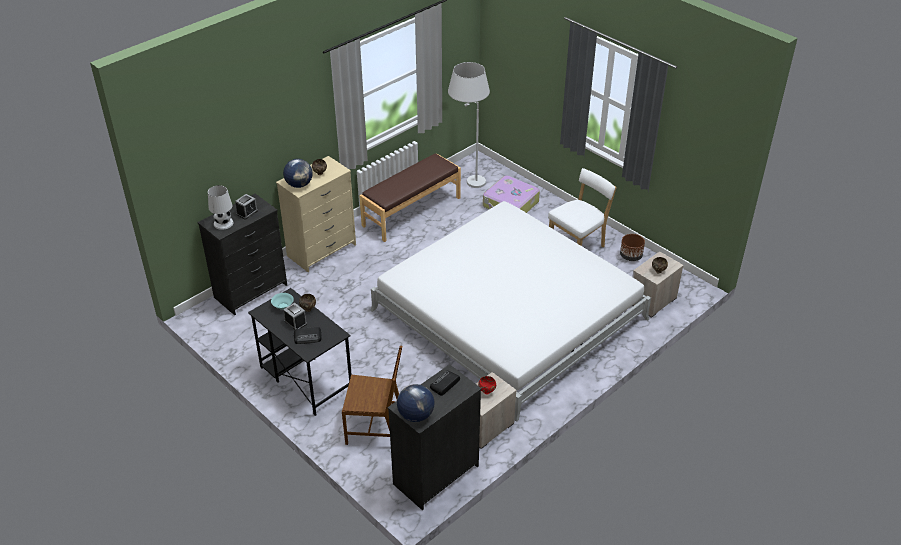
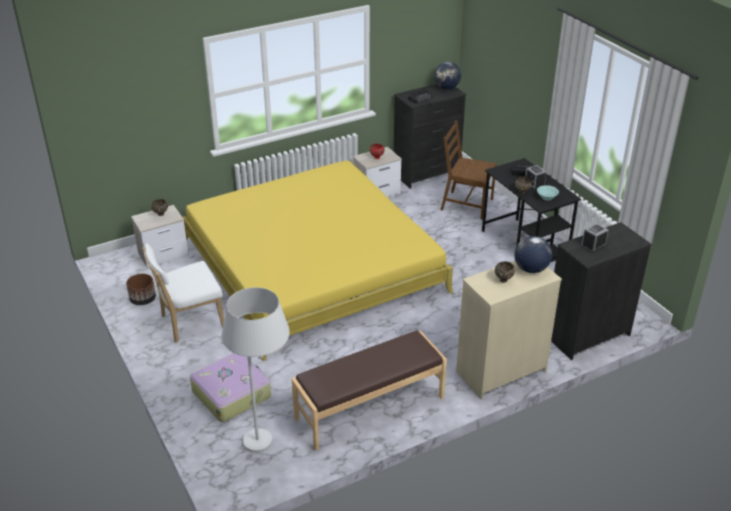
camera: 165 degrees left, 5 degrees down
(223, 223) = (619, 238): white table lamp -> none
(509, 314) = (312, 266): white bed -> yellow bed

